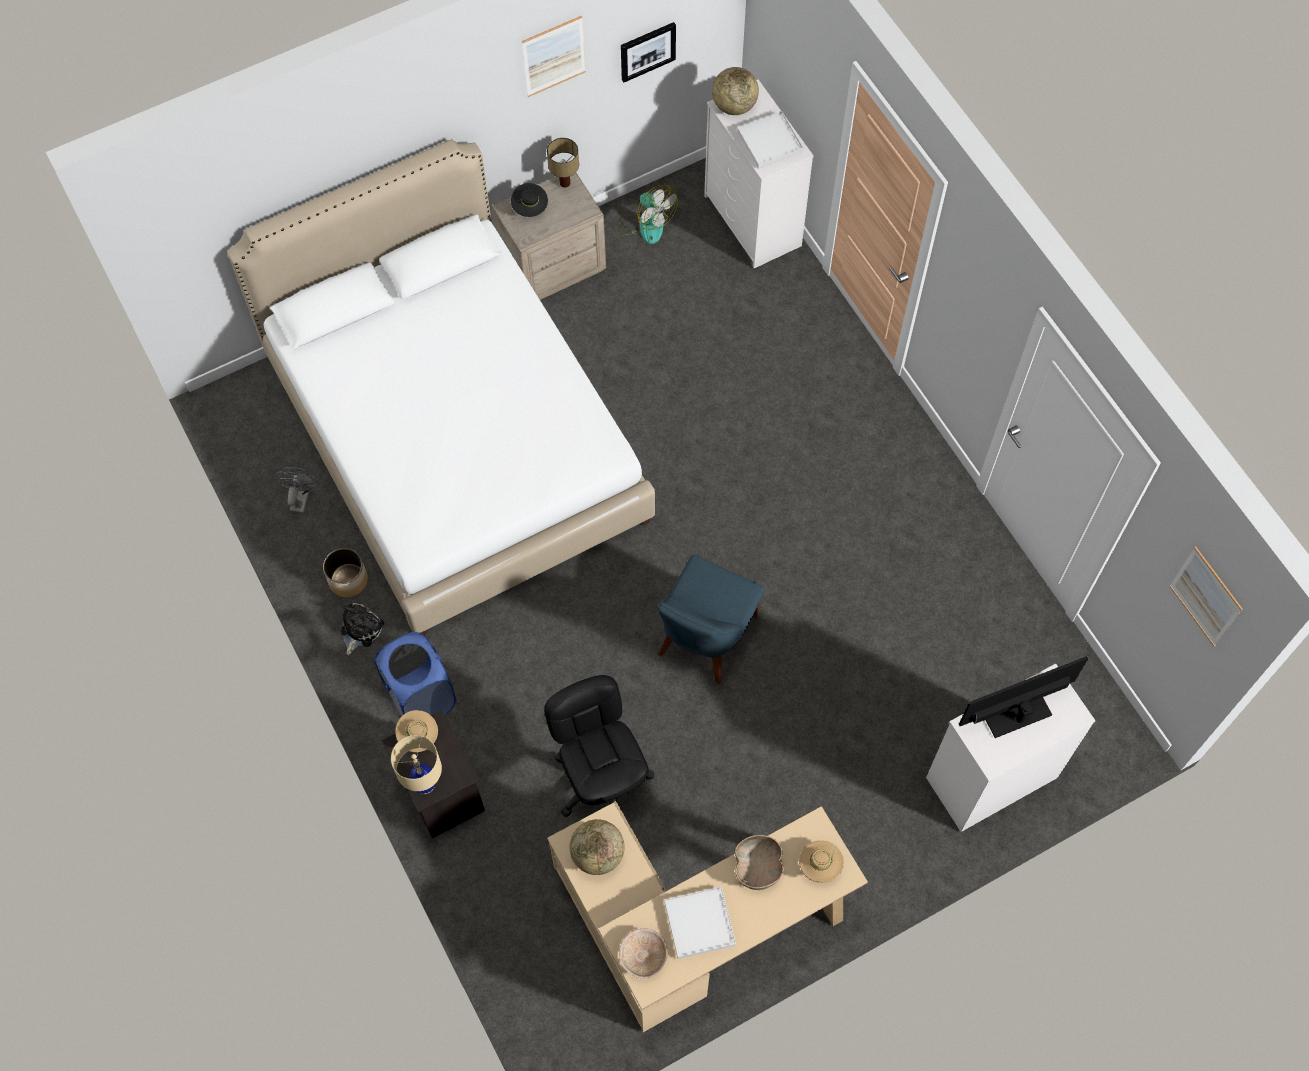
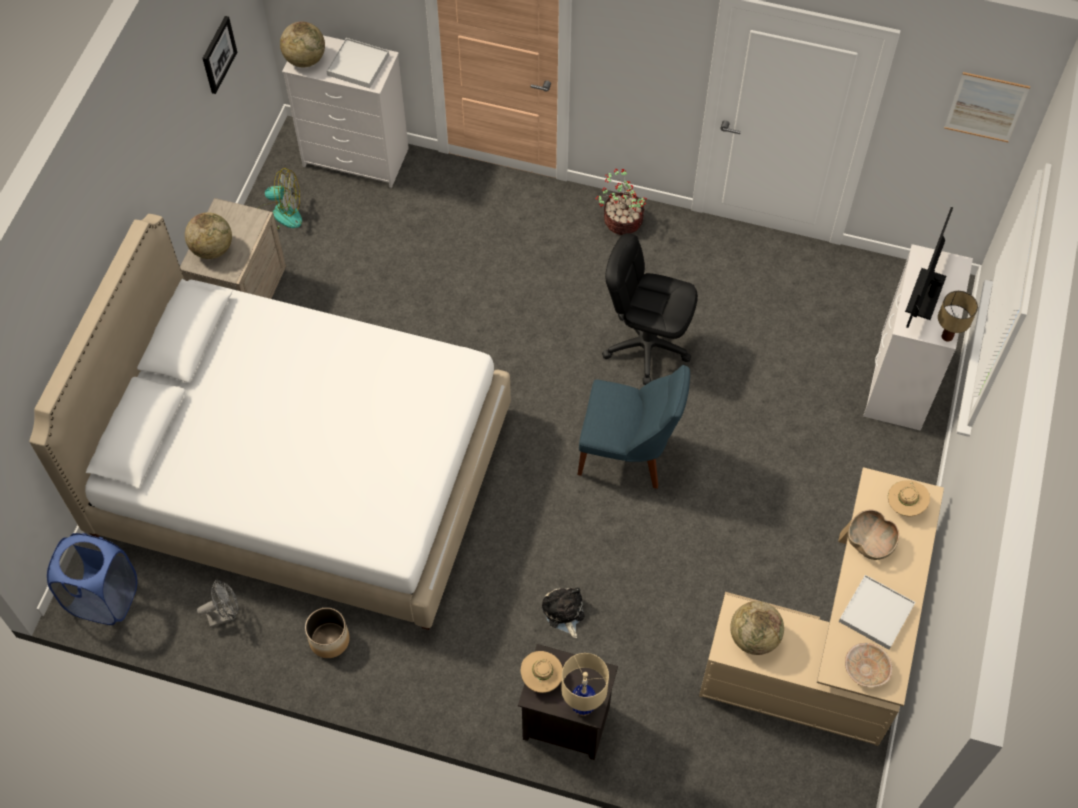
camera: 45 degrees left, 5 degrees down
(300, 498) = (225, 615): grey fan -> grey fan turned 105 degrees clockwise
(360, 629) = (378, 666): plush toy -> plush toy (563, 613)
(421, 697) = (476, 671): blue laundry basket -> blue laundry basket (104, 598)
(530, 209) = (212, 249): black hat -> globe
(554, 56) = (168, 94): picture -> none
(564, 183) = (219, 212): table lamp -> table lamp (946, 337)
(602, 780) = (666, 609): black office chair -> black office chair (646, 346)
(704, 638) = (628, 454): blue chair -> blue chair turned 60 degrees counterclockwise
(908, 446) = (621, 220): none -> potted plant

